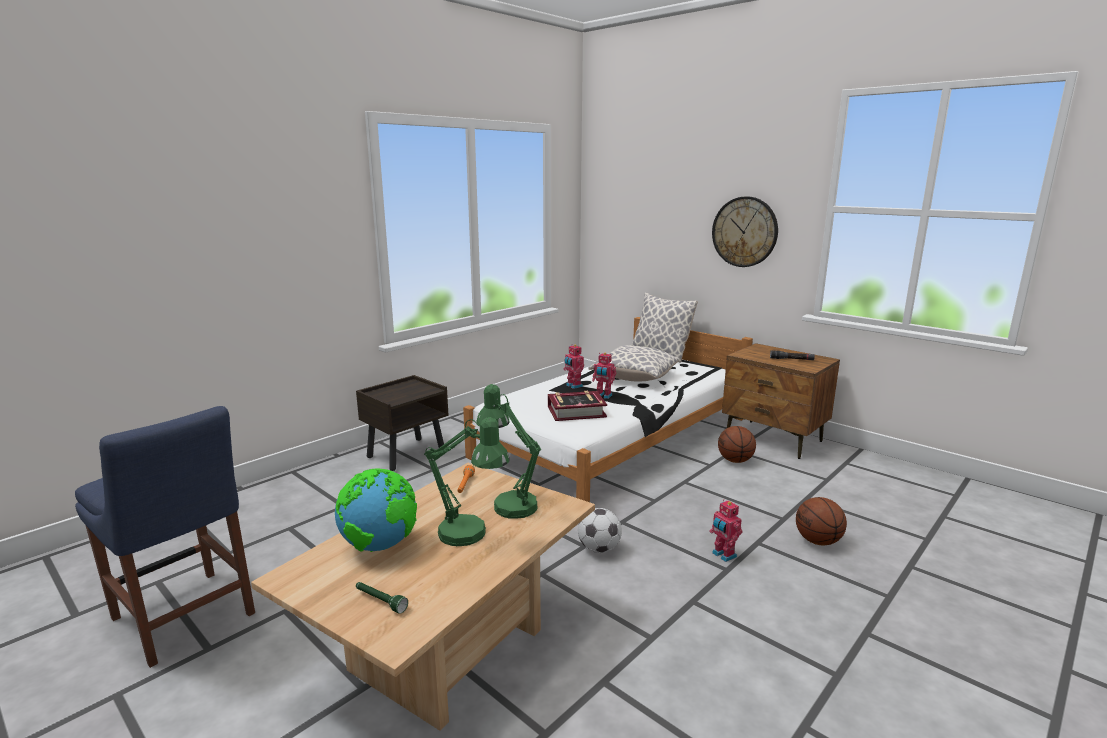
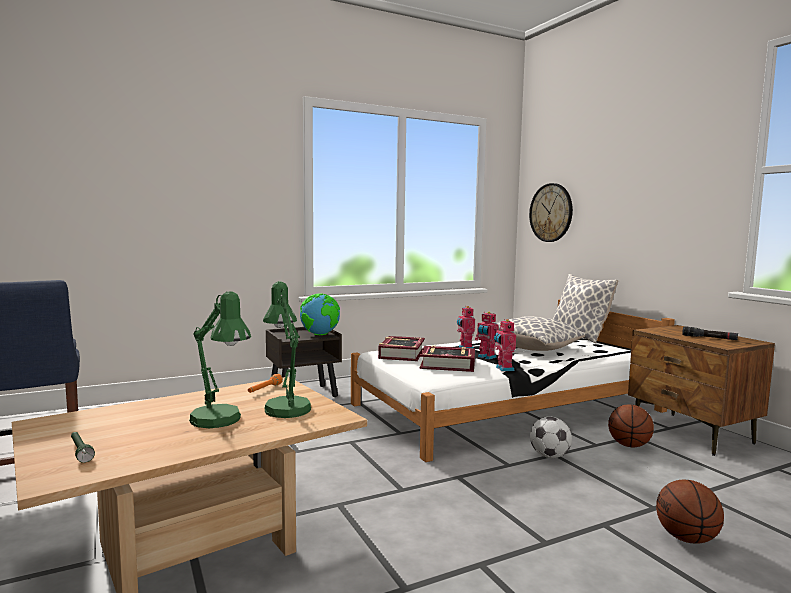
camera: 20 degrees right, 10 degrees down
(380, 546) = (137, 416): globe -> globe (320, 335)
(521, 403) = (401, 354): none -> book
(599, 549) = (415, 495): football -> football (549, 456)
(723, 555) = (551, 528): toy robot -> toy robot (503, 369)
(744, 232) = (666, 205): wall clock -> wall clock (551, 212)

